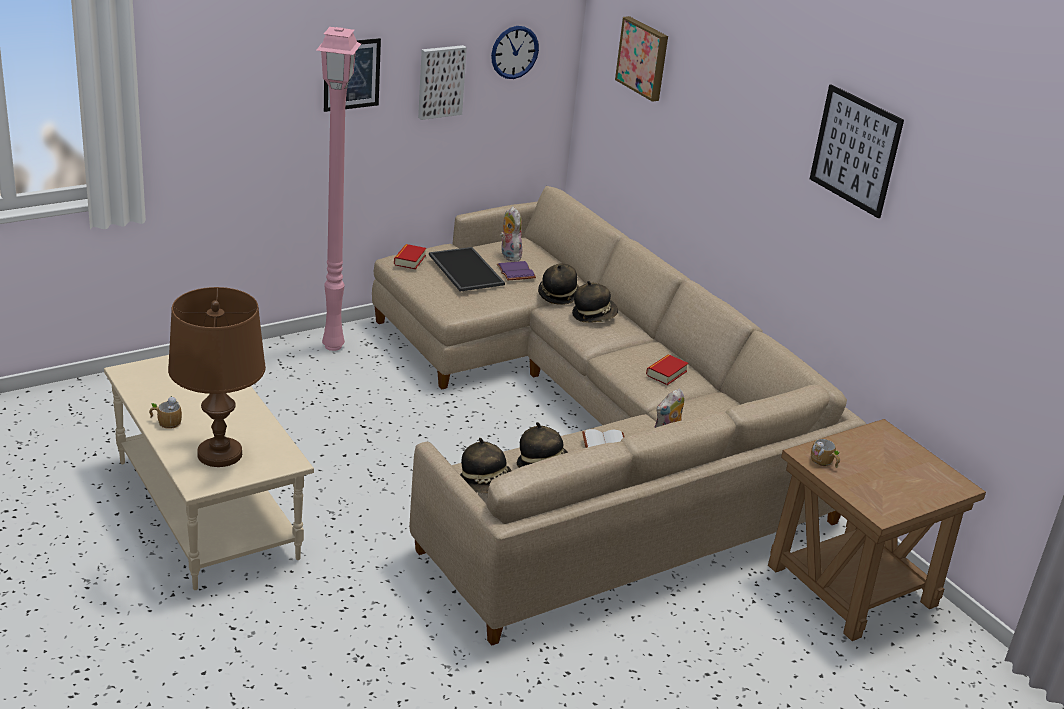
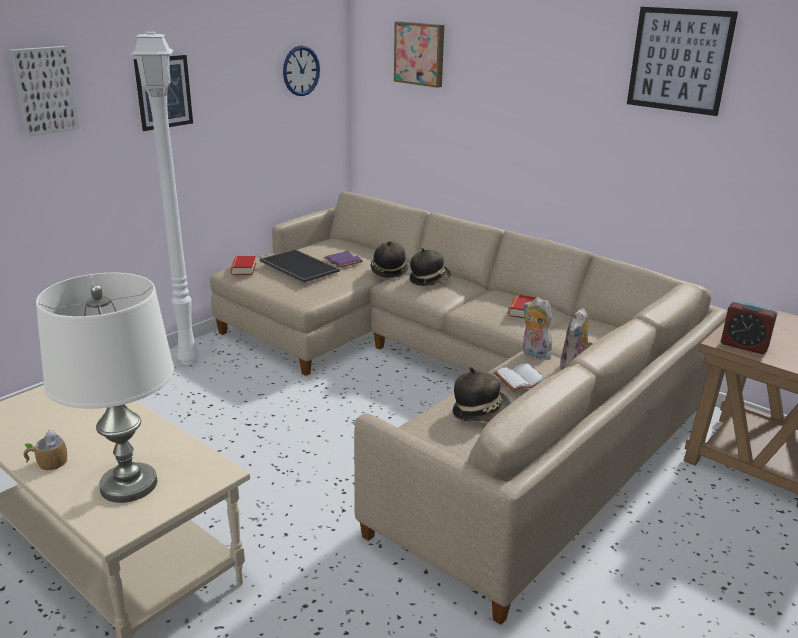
camera: 15 degrees left, 5 degrees down
(220, 454) = (129, 485): brown table lamp -> white table lamp
(335, 345) = (189, 360): pink floor lamp -> white floor lamp
(440, 81) = (244, 99): picture -> picture (43, 90)
(485, 483) = (437, 444): hat -> none
(508, 255) = (328, 251): plush toy -> plush toy (533, 355)
(824, 462) = (744, 346): mug -> alarm clock

